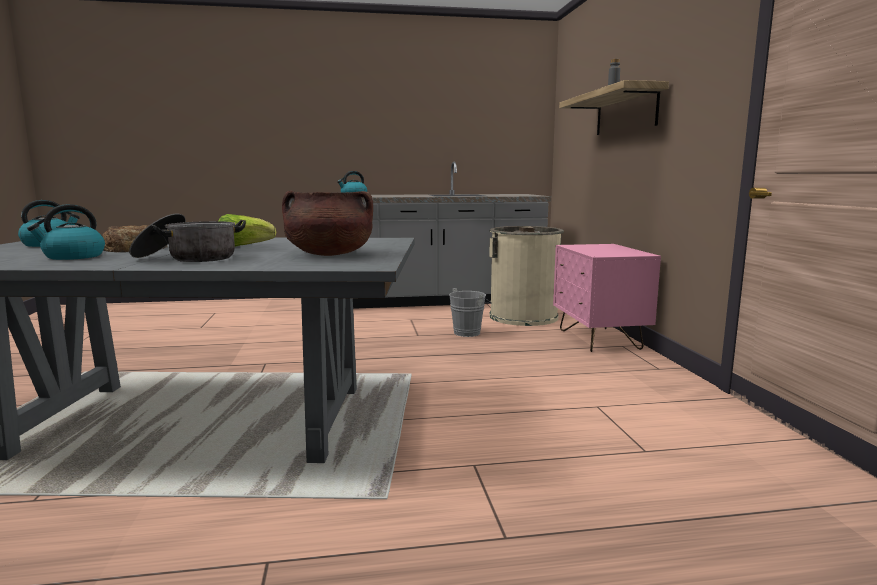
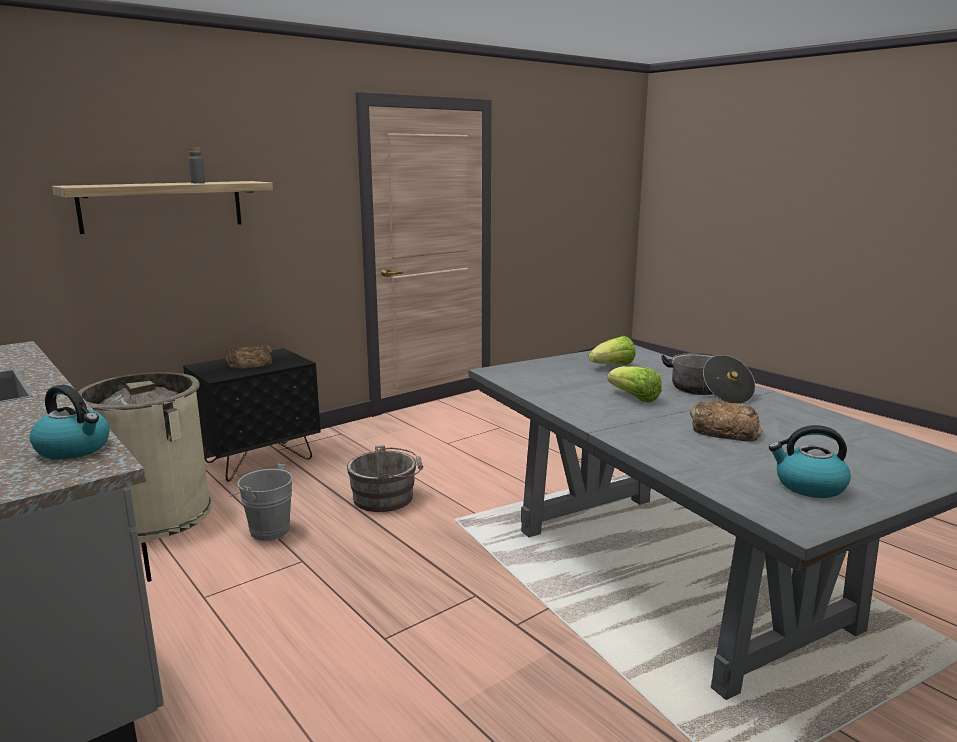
camera: 120 degrees left, 5 degrees up
(73, 256) = (793, 426): kettle -> none
(329, 254) = (613, 366): brown cooking pot -> lettuce
(479, 363) = (387, 498): none -> grey bucket
(599, 339) = (259, 460): pink nightstand -> black nightstand
(607, 249) = (250, 363): none -> bread

